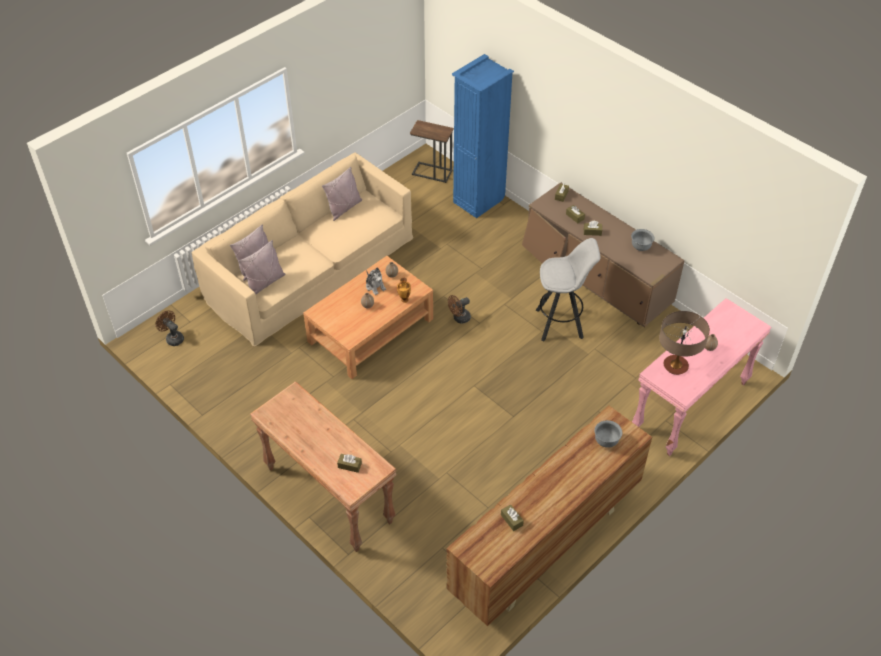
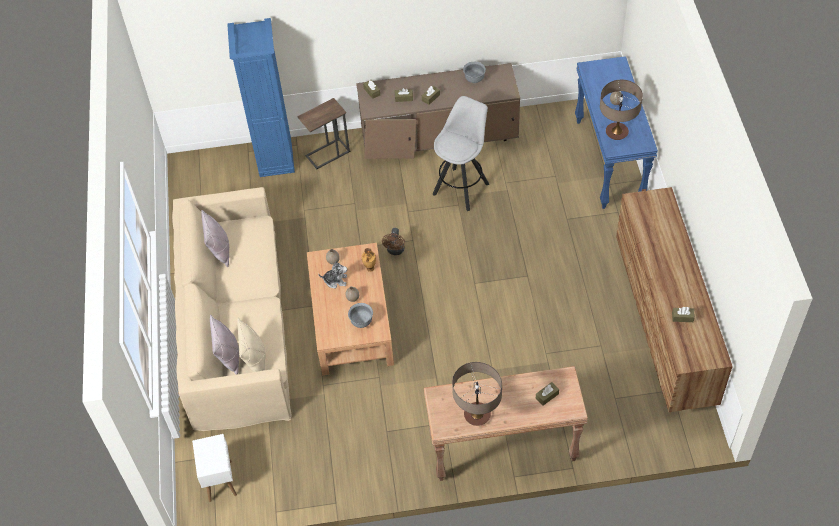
camera: 50 degrees left, 5 degrees up
(173, 338) = (220, 481): brown fan -> white side table
(265, 283) = (255, 360): purple pillow -> beige pillow
(295, 429) = (477, 415): none -> table lamp
(432, 172) = (209, 170): brown side table -> brown side table (328, 153)
(606, 441) = (654, 216): grey bowl -> grey bowl (361, 321)
(690, 407) = (610, 161): pink console table -> blue console table

